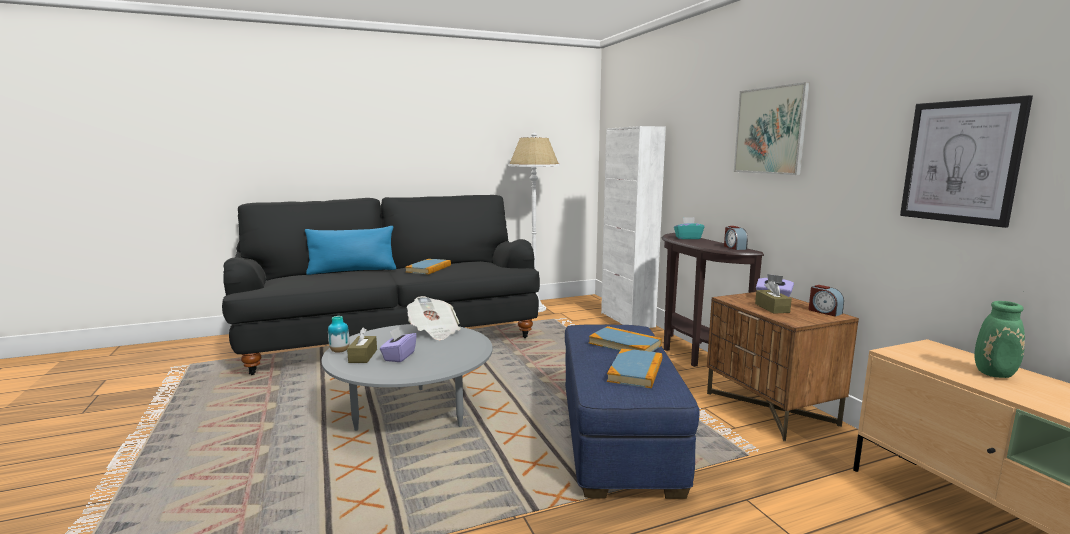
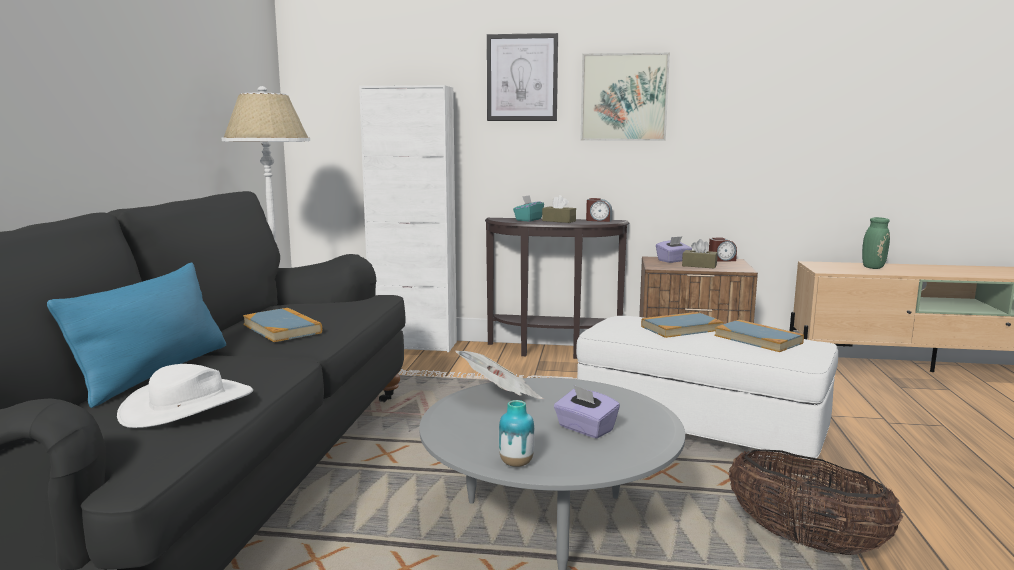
camera: 60 degrees left, 0 degrees up
(310, 281) = (188, 405): none -> white hat
(363, 356) = (558, 450): brown tissue box -> brown tissue box (558, 221)
(452, 507) = (805, 541): none -> basket
(618, 436) = (699, 427): blue ottoman -> white ottoman
(961, 161) = (812, 125): picture -> picture (522, 78)

